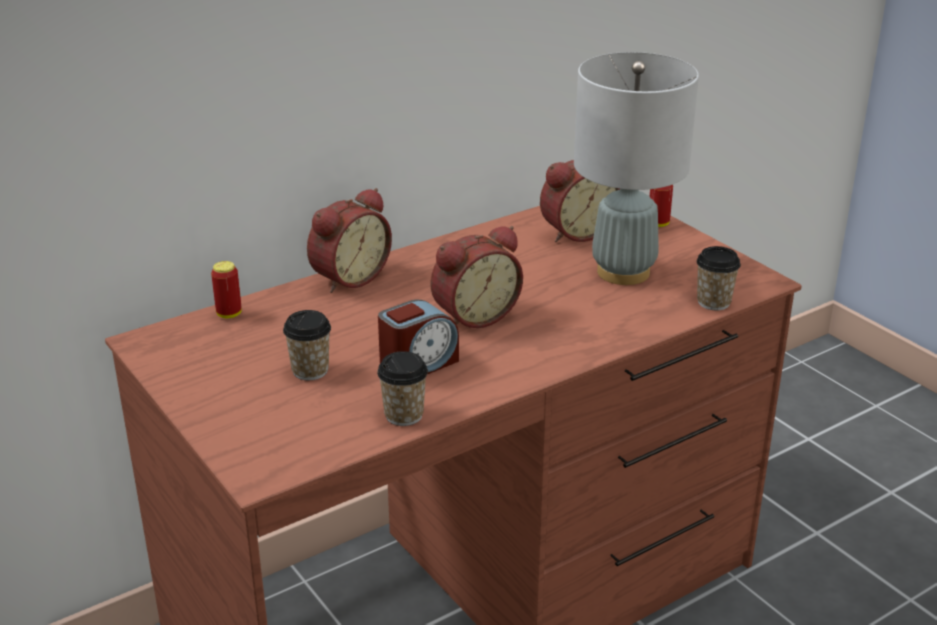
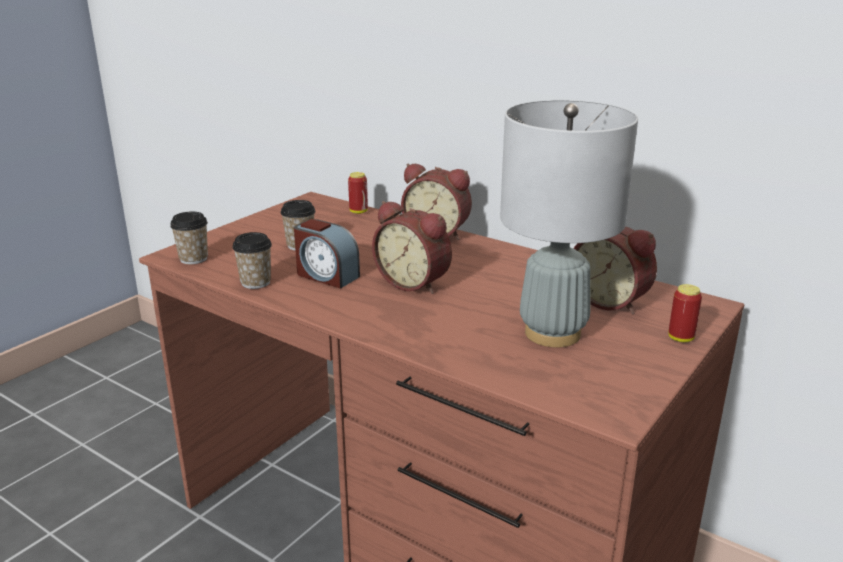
camera: 70 degrees right, 5 degrees down
(713, 302) = (534, 389): cup -> cup (193, 259)

